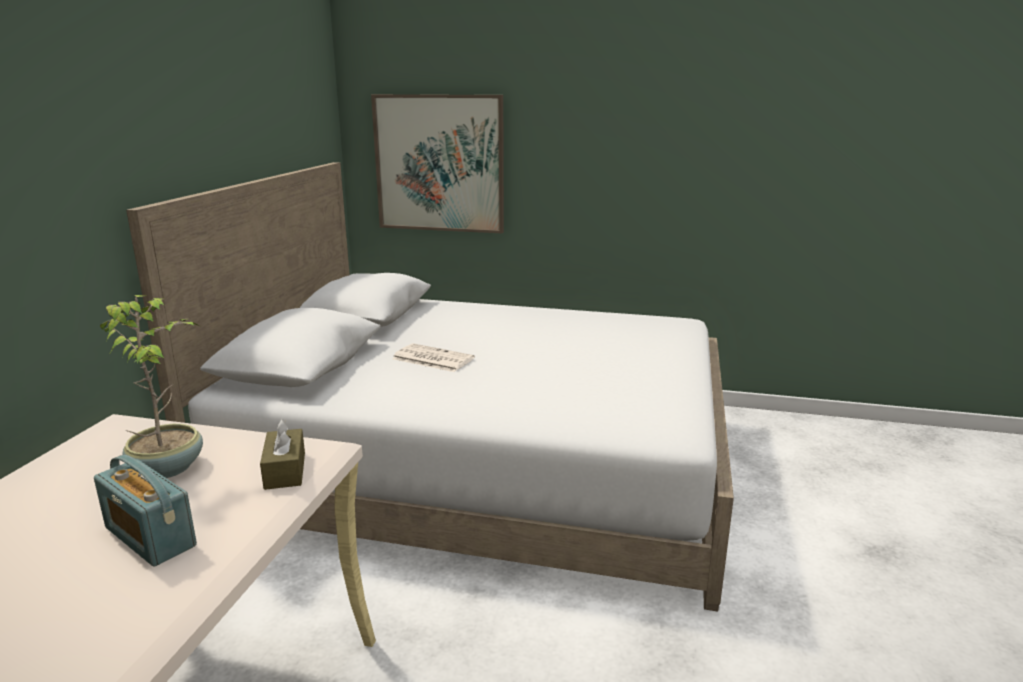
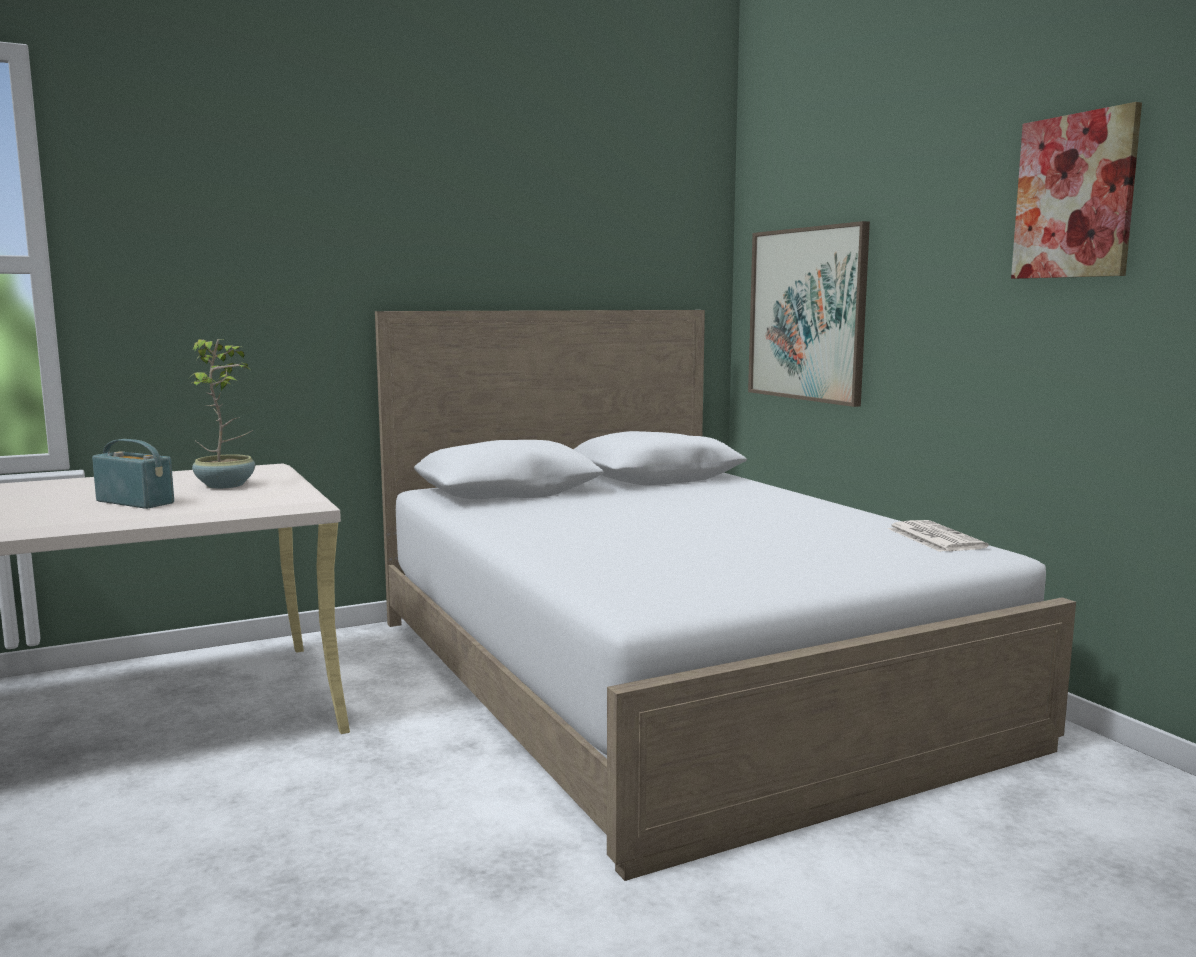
camera: 50 degrees right, 10 degrees down
(150, 537) = (135, 502): radio -> radio turned 120 degrees clockwise
(285, 470) = (258, 501): brown tissue box -> none
(431, 359) = (608, 510): newspaper -> newspaper (934, 538)
(681, 93) = (1074, 196): none -> picture

